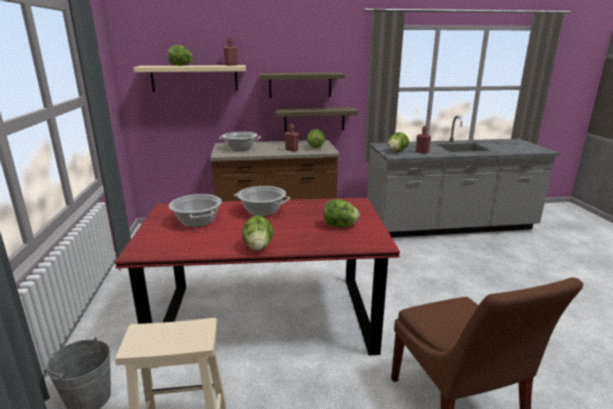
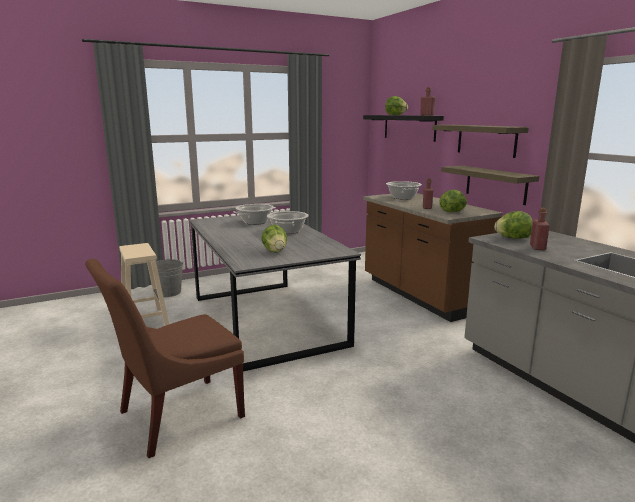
camera: 70 degrees right, 5 degrees down
(194, 78) = (409, 127): beige shelf -> black shelf
(258, 247) = (221, 238): lettuce -> none
(266, 318) = (265, 319): red dining table -> grey dining table

